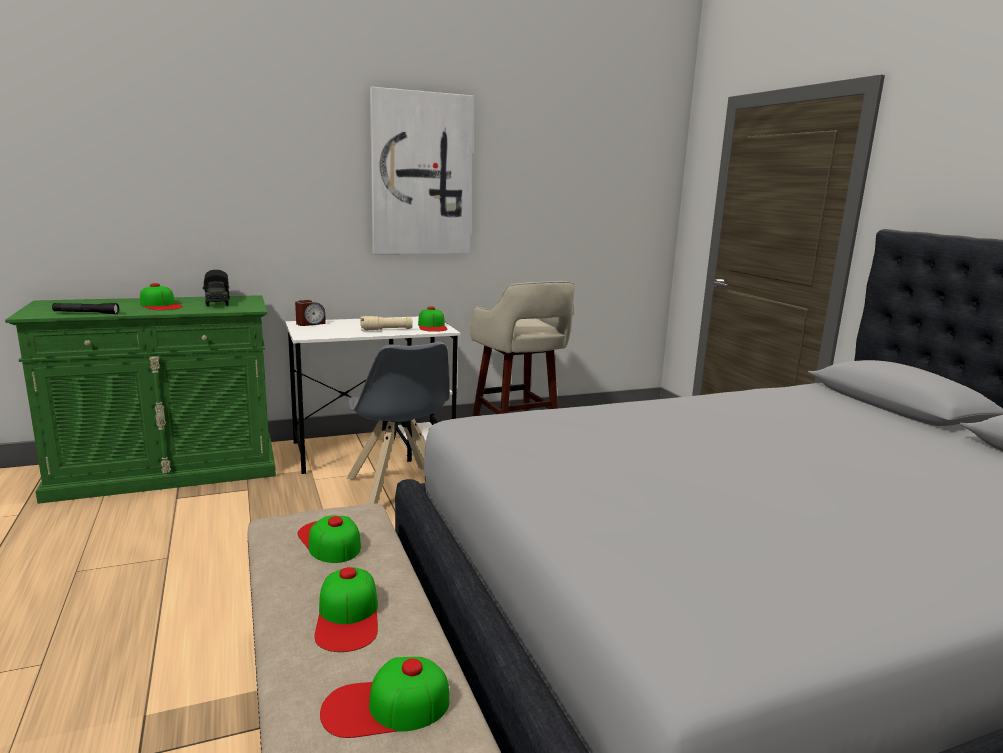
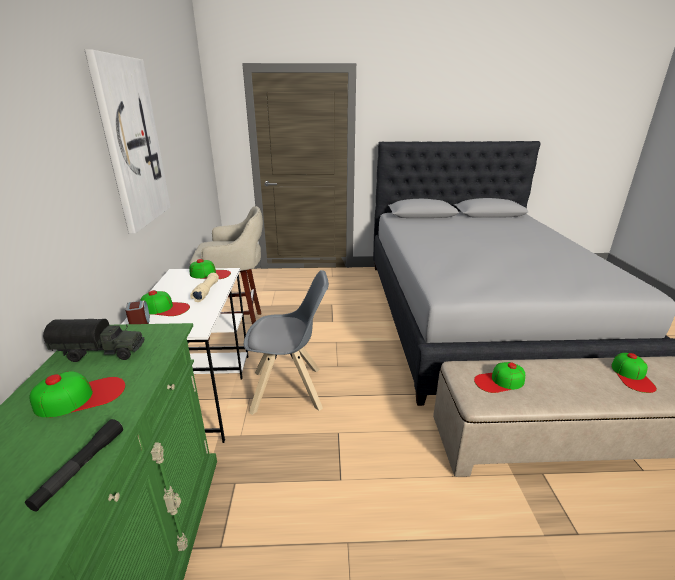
camera: 70 degrees left, 10 degrees up
(348, 617) = (574, 380): cap -> cap (165, 308)

